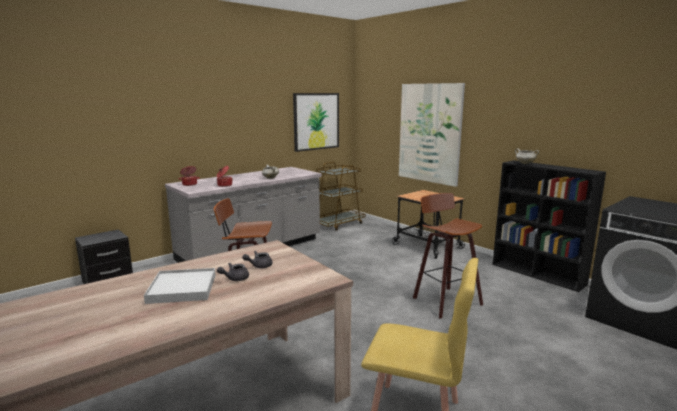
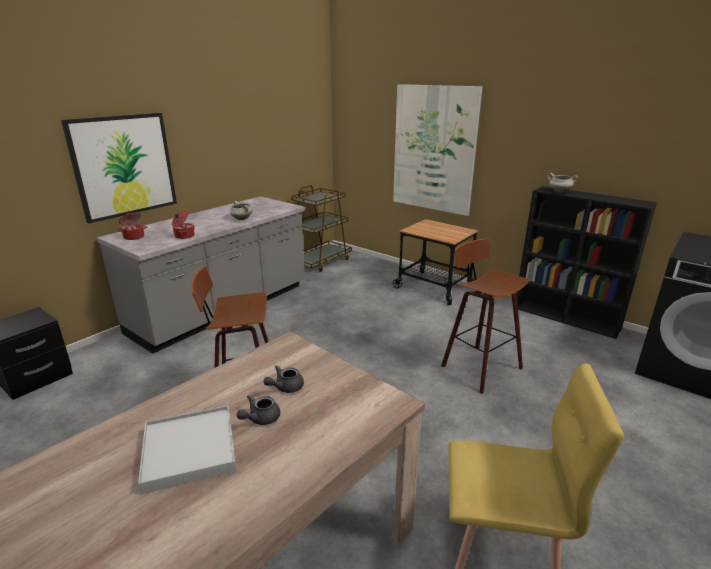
camera: 10 degrees left, 10 degrees up
(316, 121) = (287, 134): picture -> picture (124, 166)

